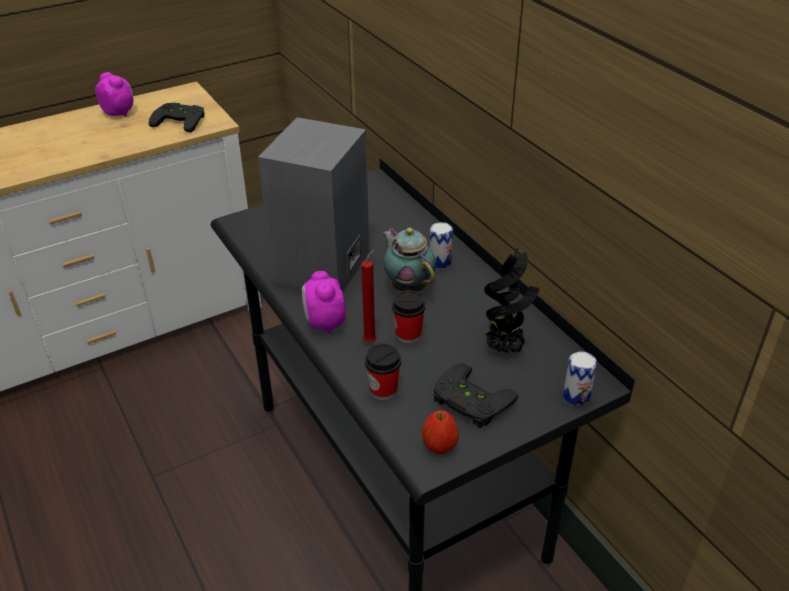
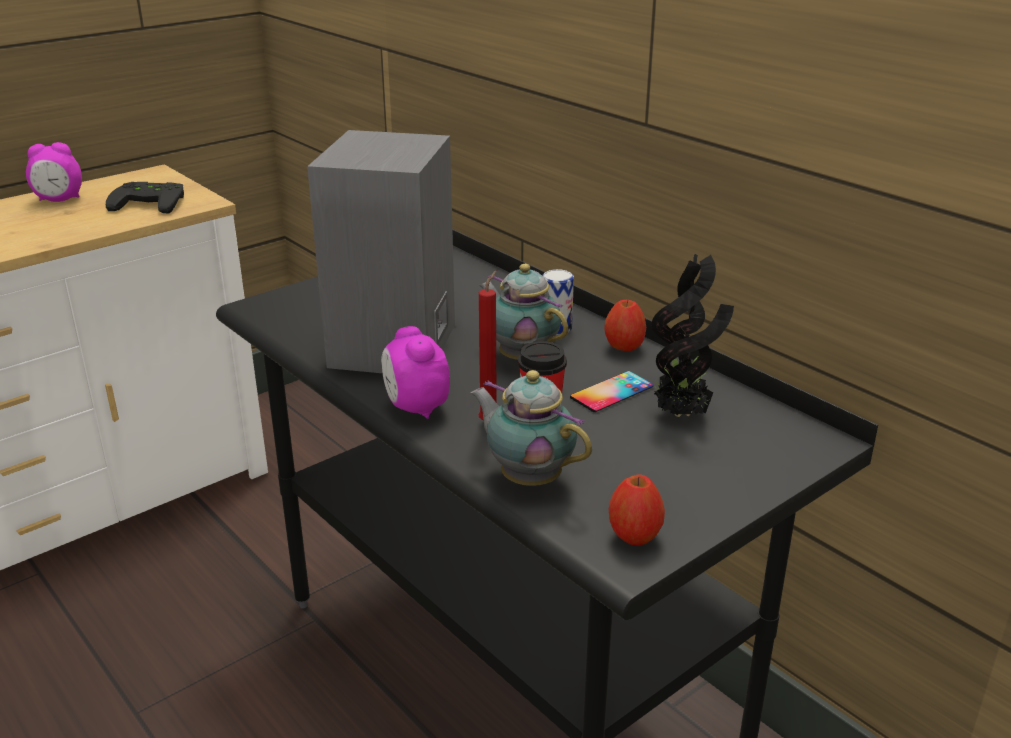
camera: 10 degrees left, 10 degrees down
(119, 113) = (59, 200): alarm clock -> alarm clock turned 135 degrees clockwise
(383, 390) = (528, 477): cup -> teapot
(461, 324) = (611, 392): none -> phone
(469, 402) = (656, 479): black game controller -> none
(482, 285) = (624, 347): none -> apple
(576, 396) = (802, 458): can -> none

